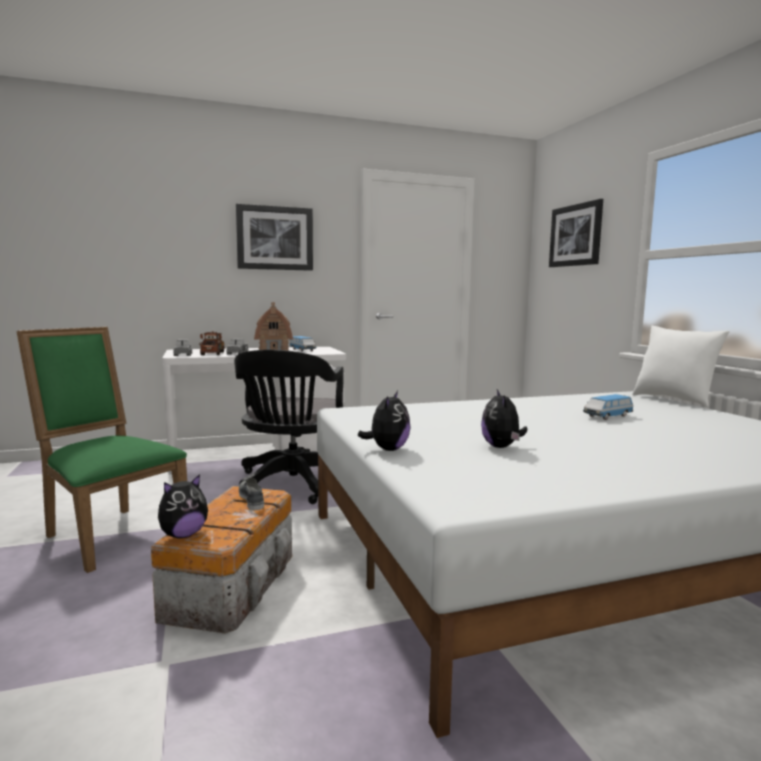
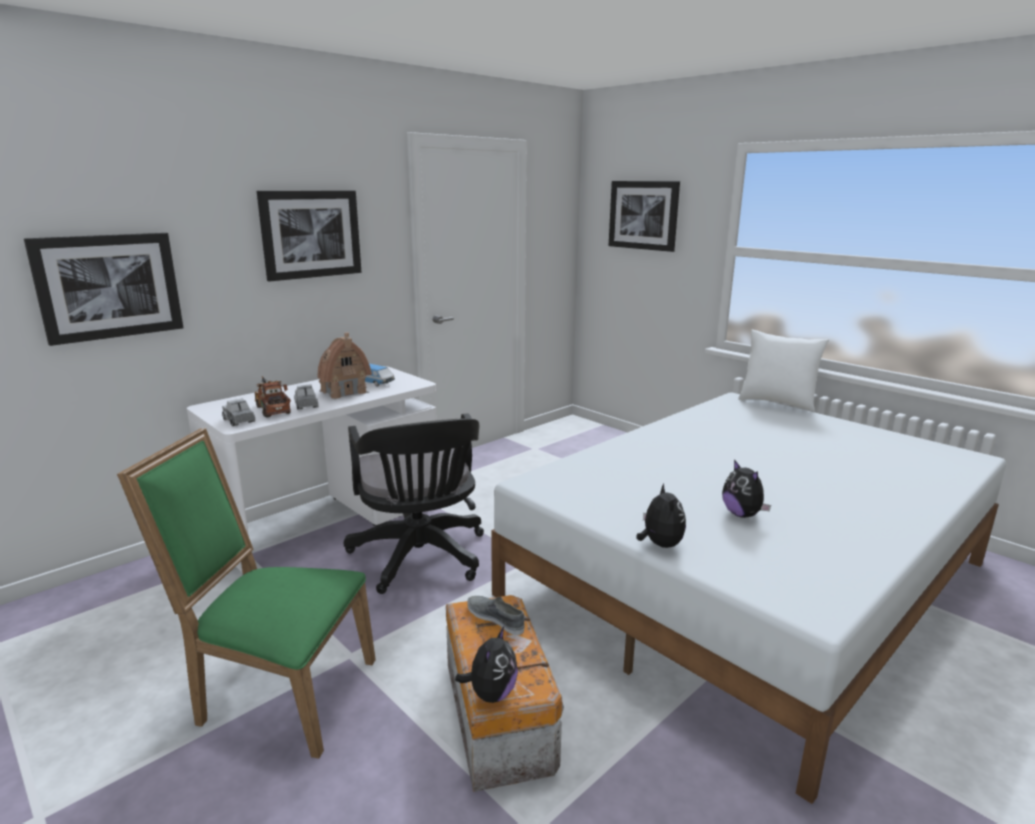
camera: 25 degrees left, 10 degrees up
(127, 259) = (109, 286): none -> picture
(607, 416) = (761, 442): toy car -> none

